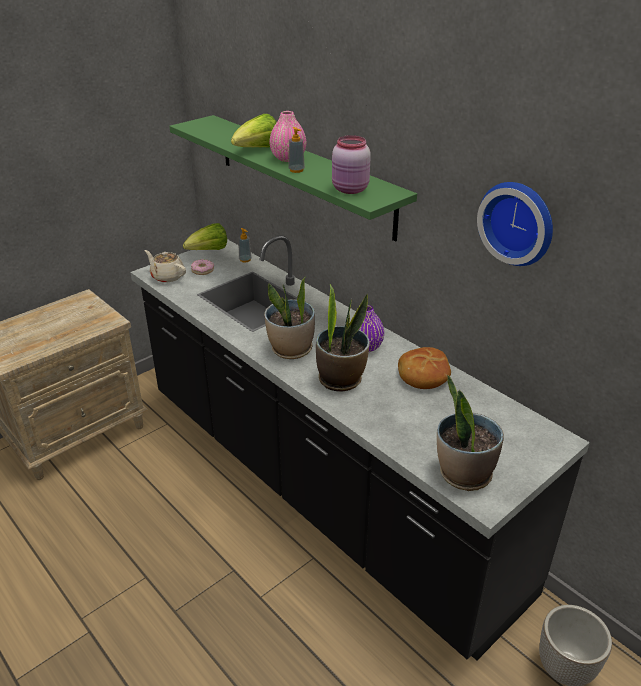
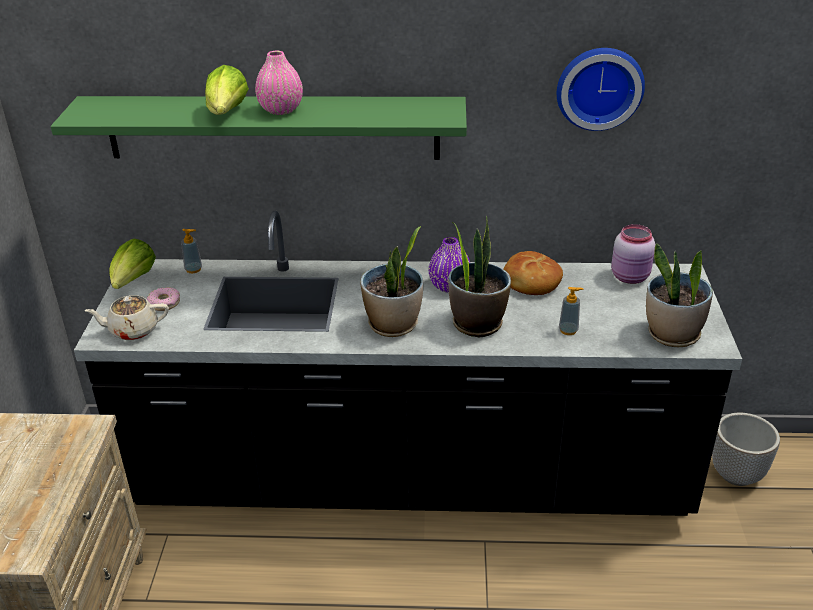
camera: 45 degrees left, 0 degrees up
(296, 170) = (317, 117): soap dispenser -> soap dispenser (568, 330)
(350, 190) = (408, 115): pink jar -> pink jar (631, 277)

